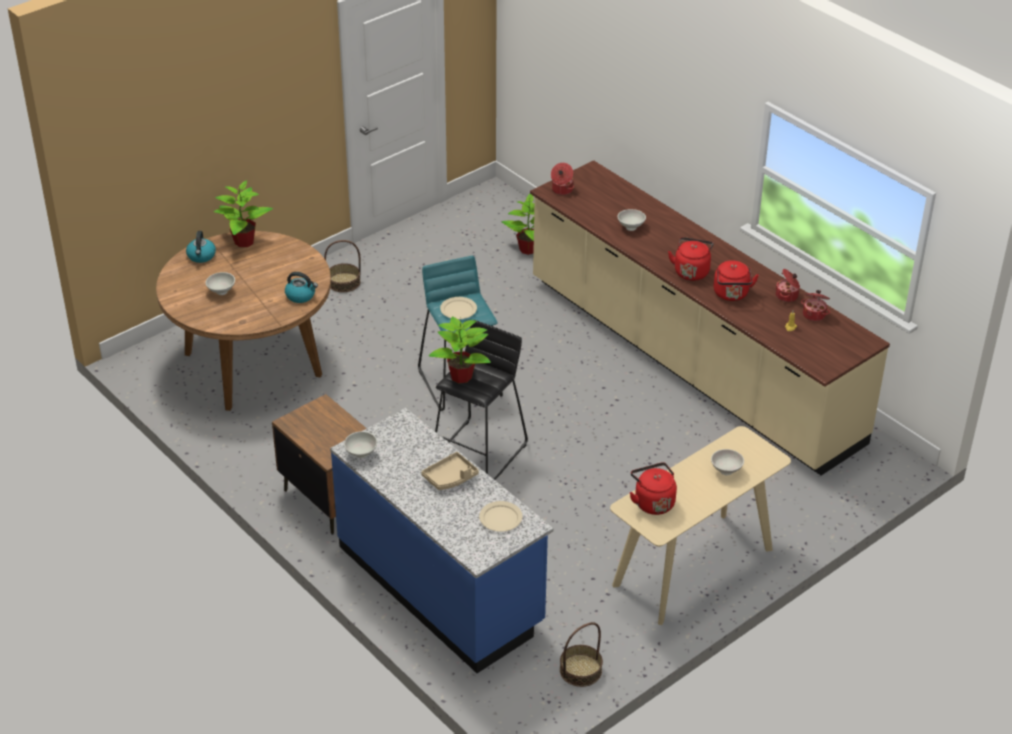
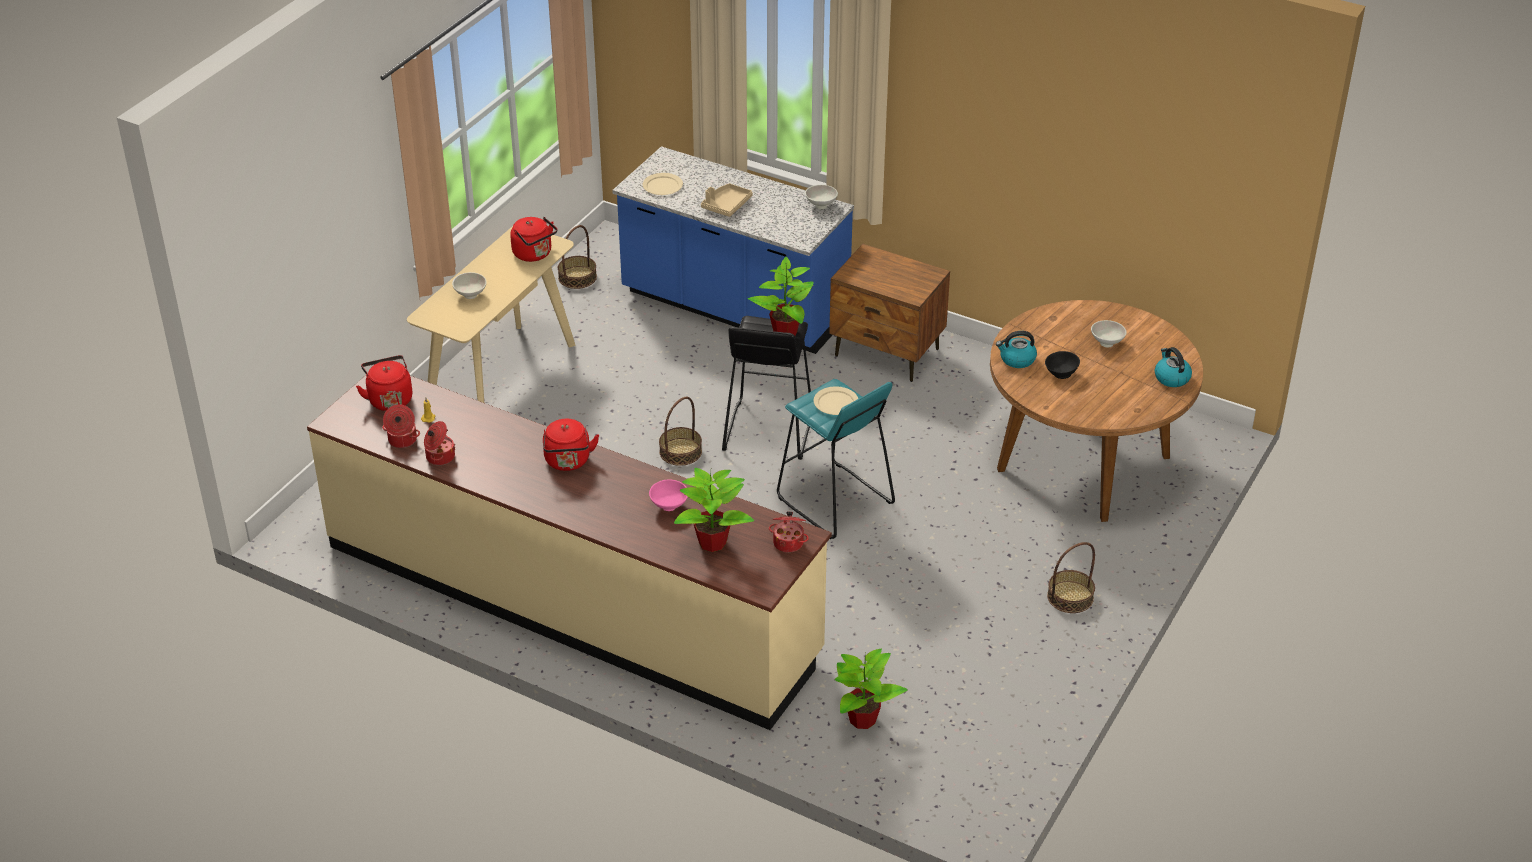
camera: 160 degrees right, 0 degrees up
(243, 242) = (1142, 407): potted plant -> potted plant (713, 542)
(278, 278) = (1060, 374): none -> black bowl
(561, 452) = (680, 451): none -> basket
(630, 227) = (670, 506): white bowl -> pink bowl
(731, 295) = (509, 442): red kettle -> red kettle (389, 399)

